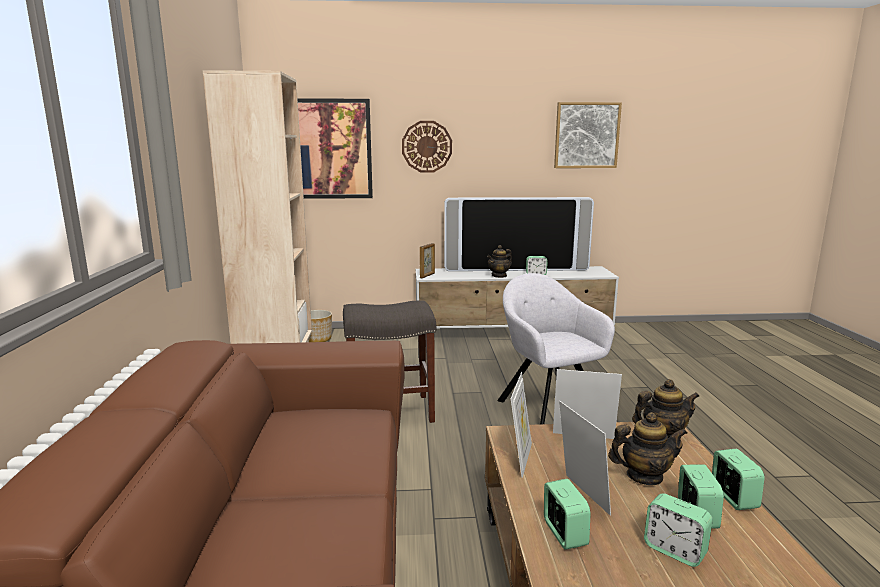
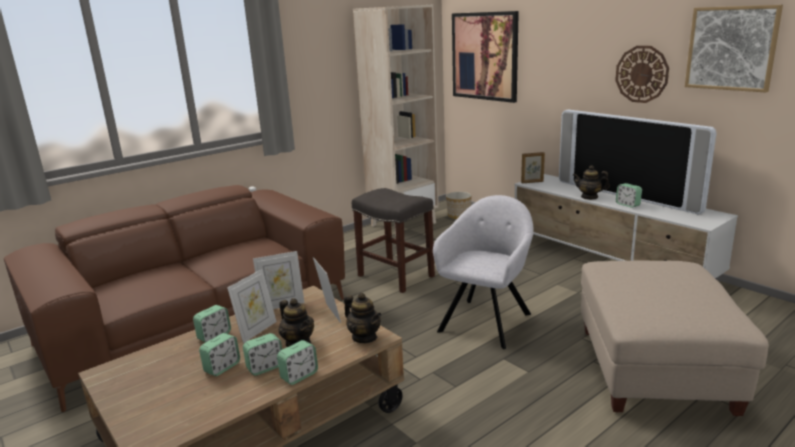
camera: 55 degrees right, 5 degrees up
(427, 146) = (561, 56): wall clock -> wall clock (642, 74)
(674, 550) = (222, 367): alarm clock -> alarm clock turned 150 degrees counterclockwise
(689, 386) = (654, 370): none -> beige ottoman

